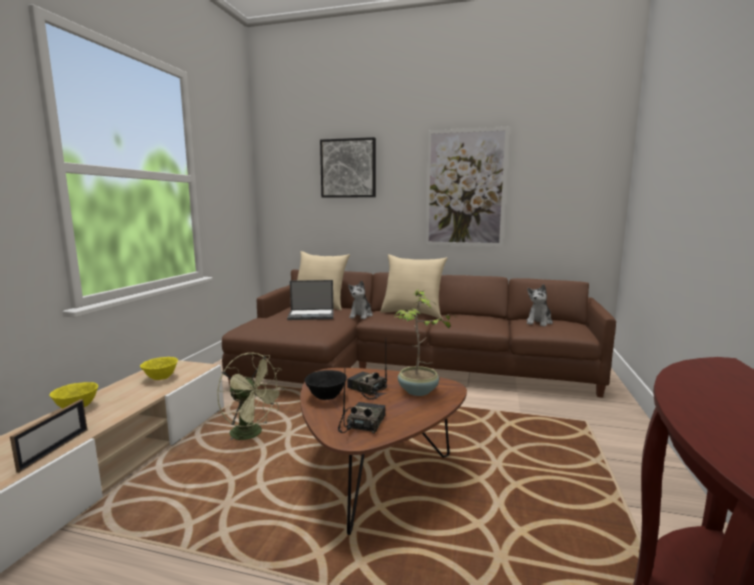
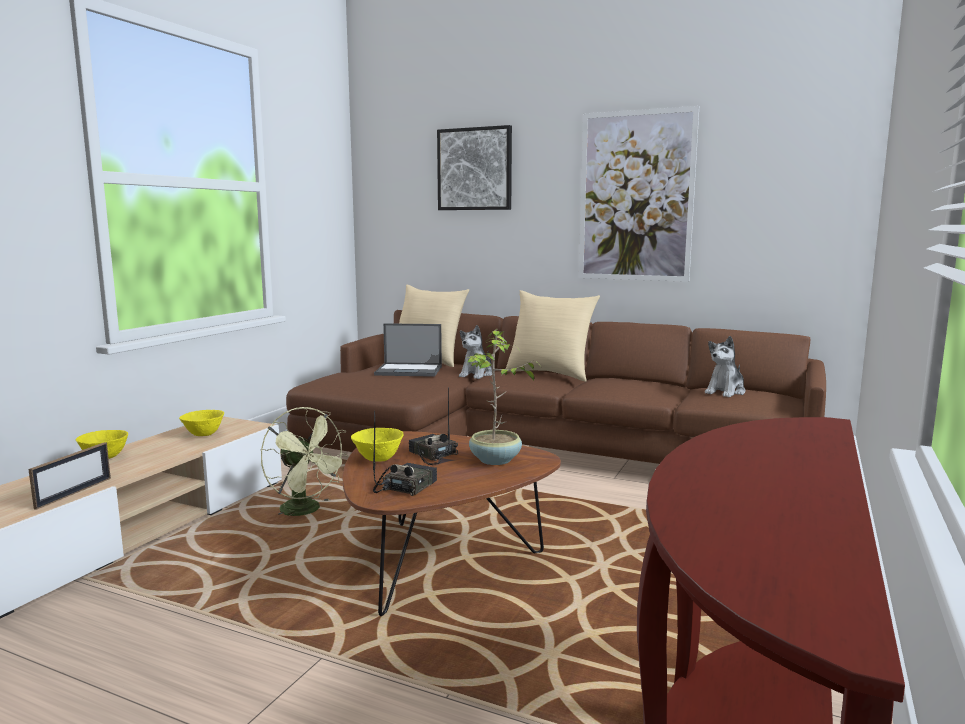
camera: 10 degrees right, 0 degrees up
(325, 397) = (377, 459): black bowl -> yellow bowl

